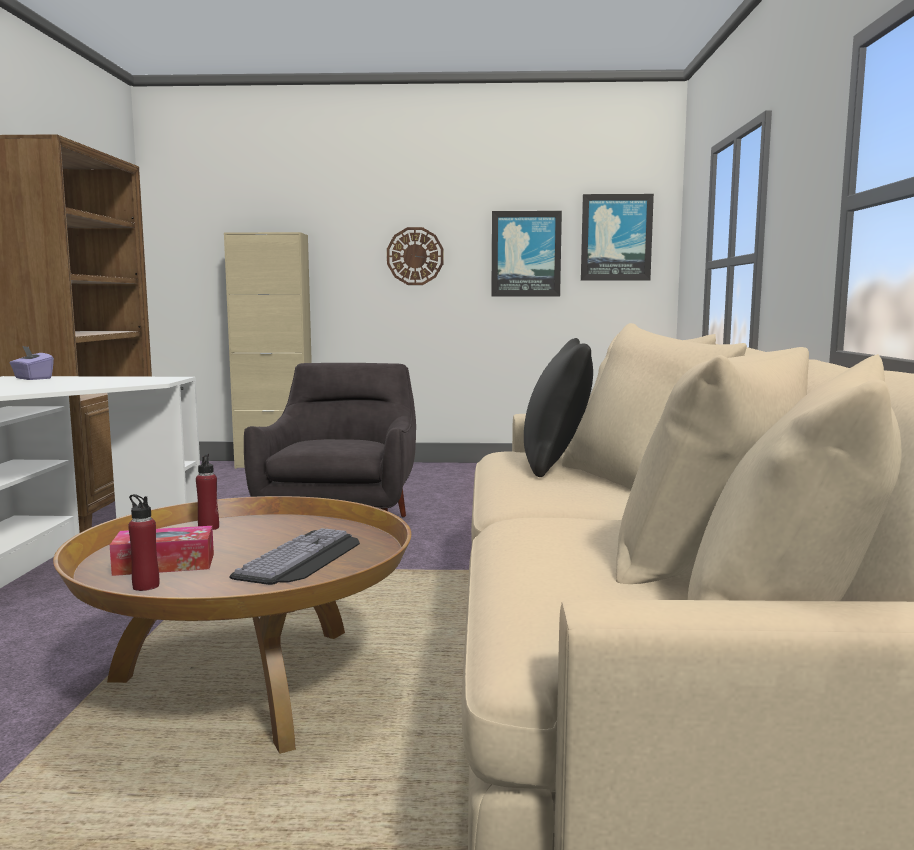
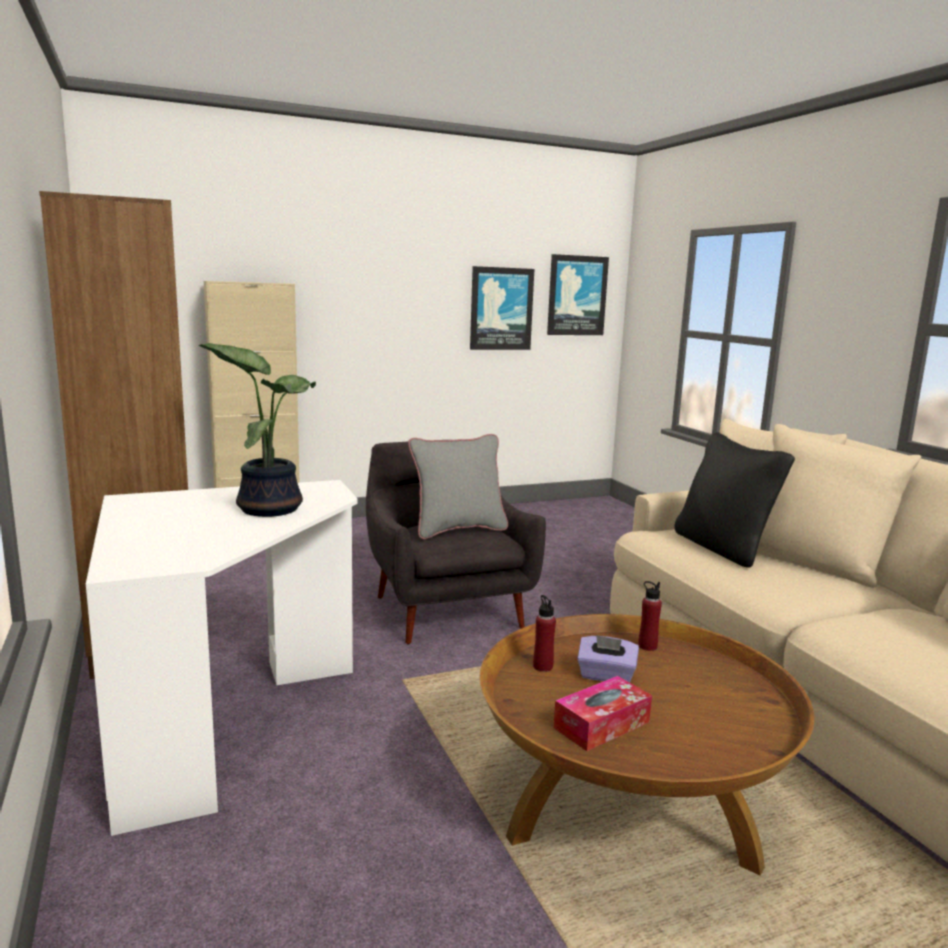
camera: 25 degrees left, 5 degrees up
(32, 378) = (168, 500): purple tissue box -> purple tissue box (606, 676)
(84, 383) = (269, 508): none -> potted plant
(146, 586) = (642, 757): red bottle -> red bottle (647, 646)
(304, 558) = (695, 690): keyboard -> none
(337, 442) = (458, 529): none -> grey pillow
(415, 256) = (398, 308): wall clock -> none

